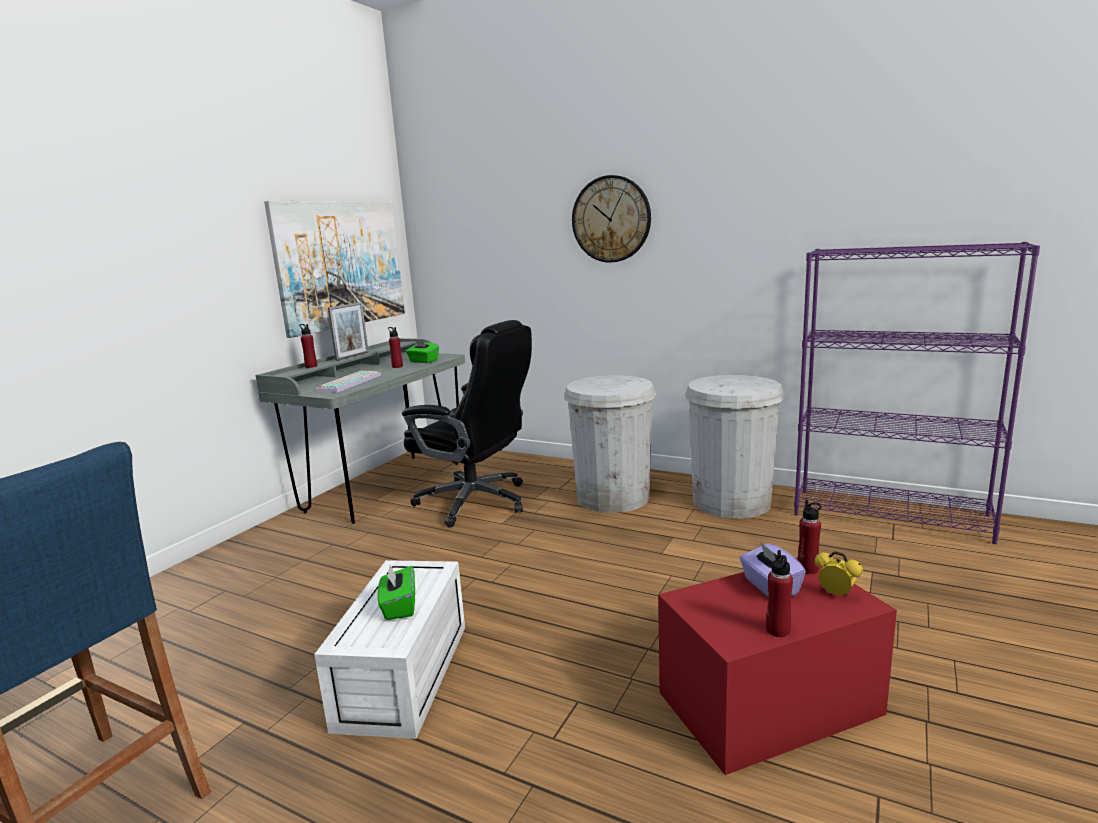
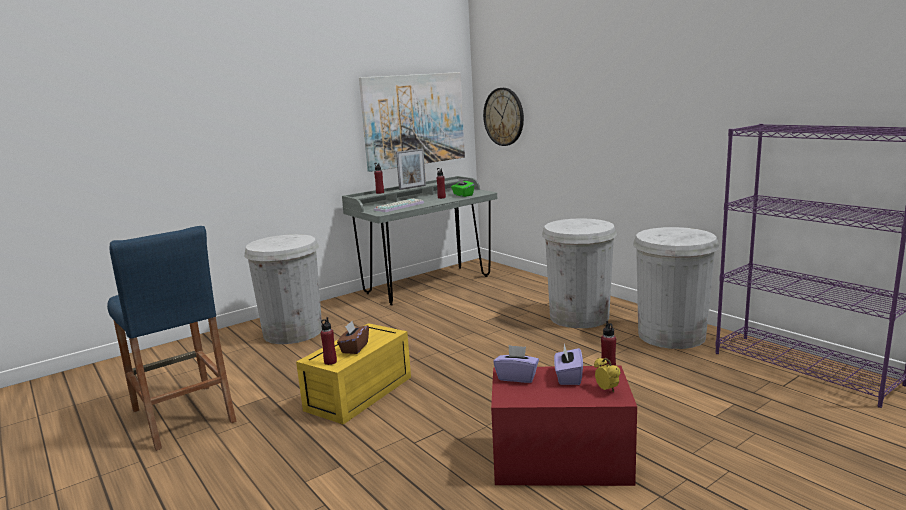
camera: 25 degrees right, 0 degrees up
(219, 594) = (293, 332): none -> white trash can
(399, 607) = (354, 348): green tissue box -> brown tissue box
(405, 676) = (359, 394): white storage box -> yellow storage box
(476, 502) = (478, 304): black office chair -> none
(611, 219) = (608, 90): wall clock -> wall clock (504, 117)
(707, 602) = (517, 377): none -> purple tissue box
(778, 630) = (541, 399): red bottle -> red bottle (330, 362)

